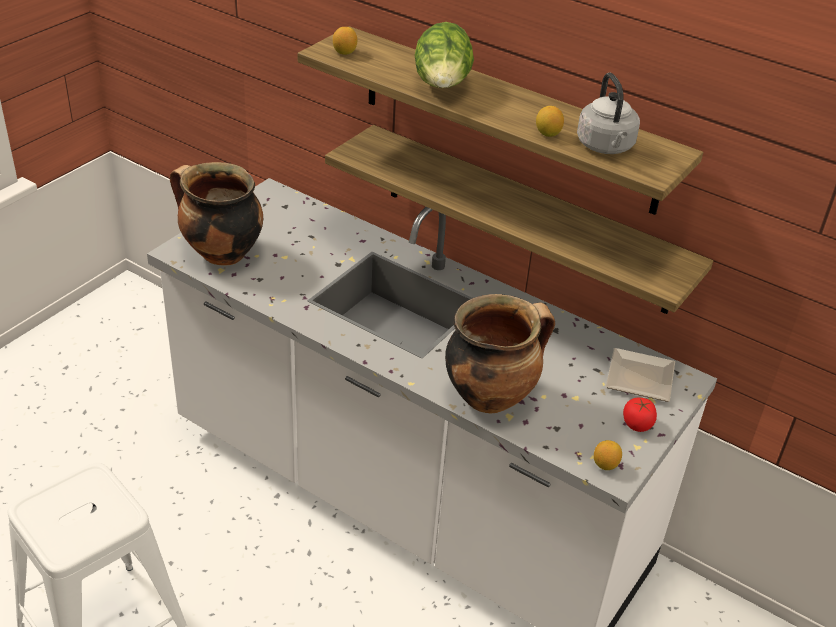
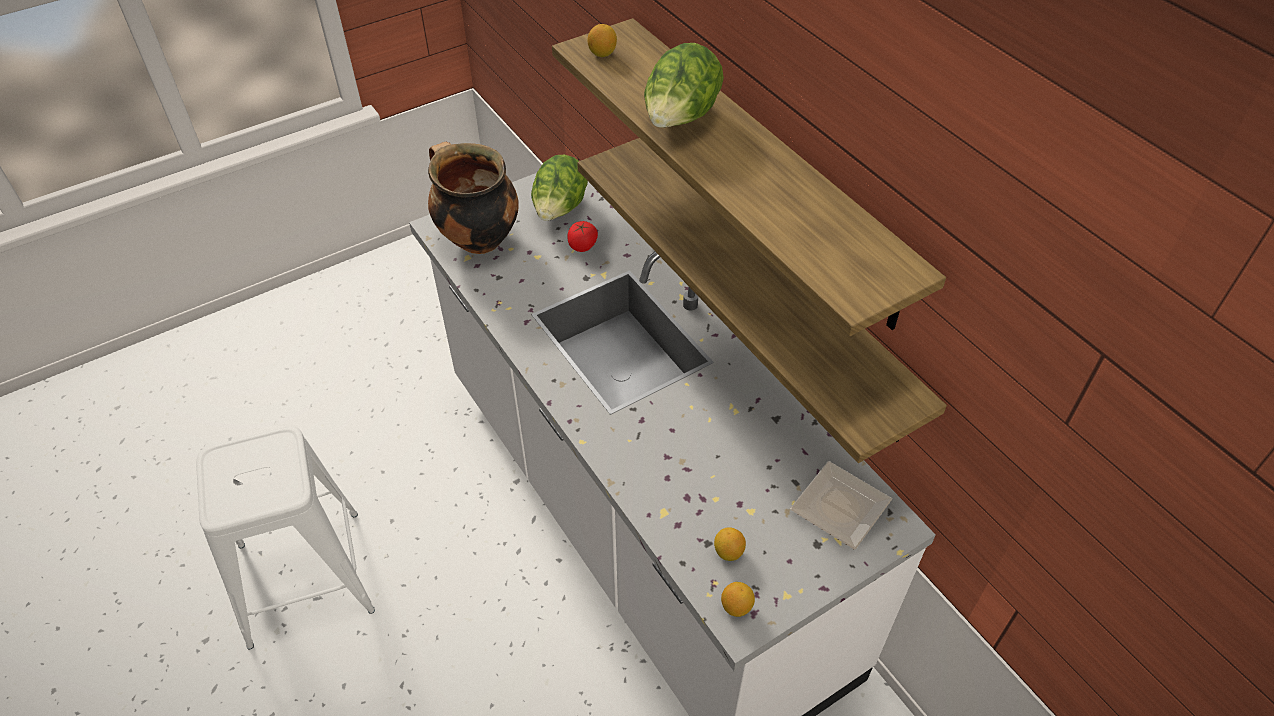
camera: 25 degrees right, 10 degrees up
(282, 218) = (560, 210): none -> lettuce
(491, 396) = (657, 481): cooking pot -> none
(548, 134) = (761, 210): lemon -> lemon (728, 552)
(606, 147) = (821, 244): grey kettle -> none
(637, 424) = (803, 566): tomato -> tomato (582, 246)

